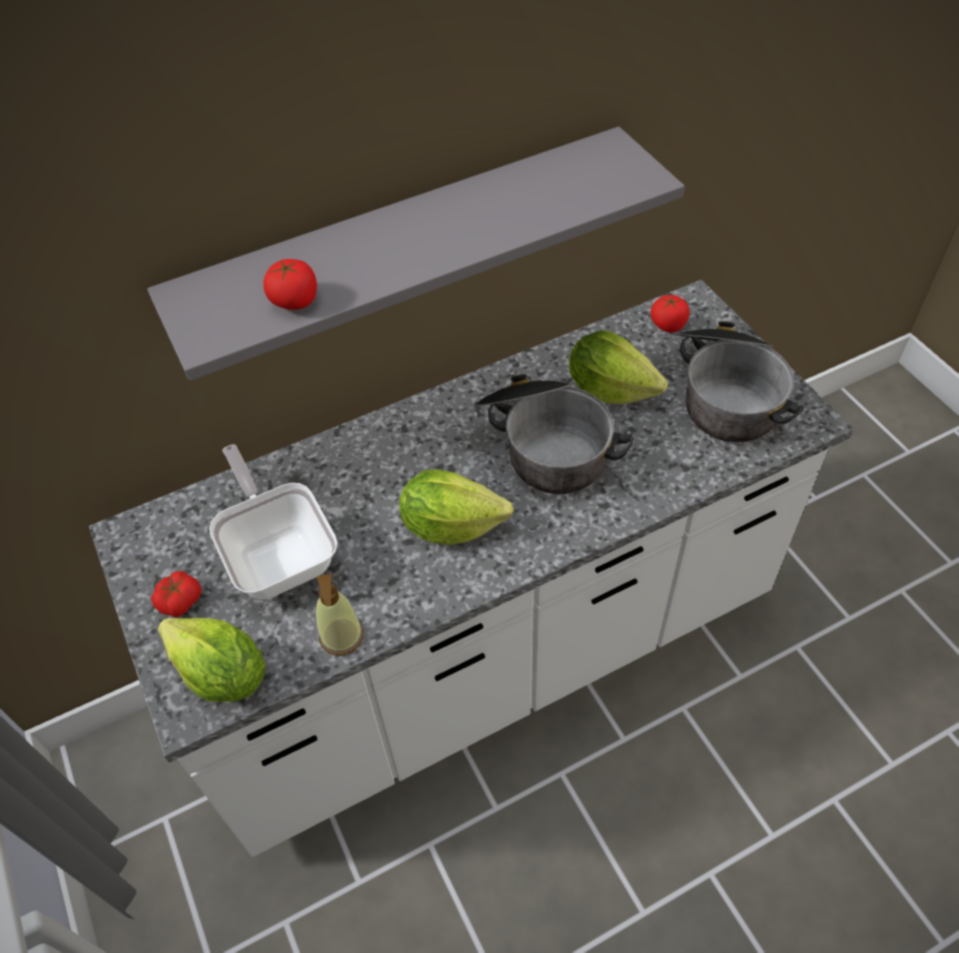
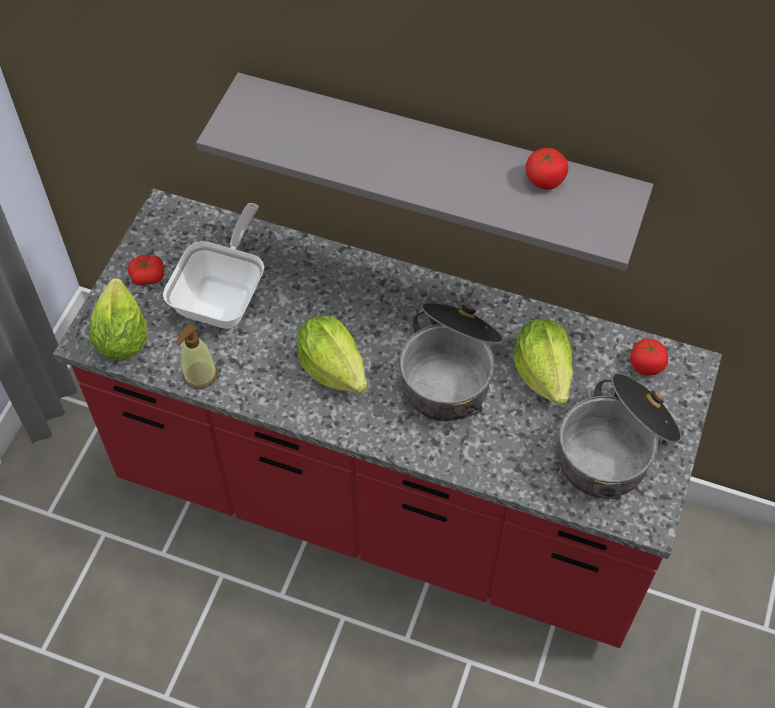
camera: 45 degrees right, 5 degrees up
(295, 301) = (297, 146): tomato -> tomato (545, 180)
(489, 655) = (387, 501): white counter -> red counter

